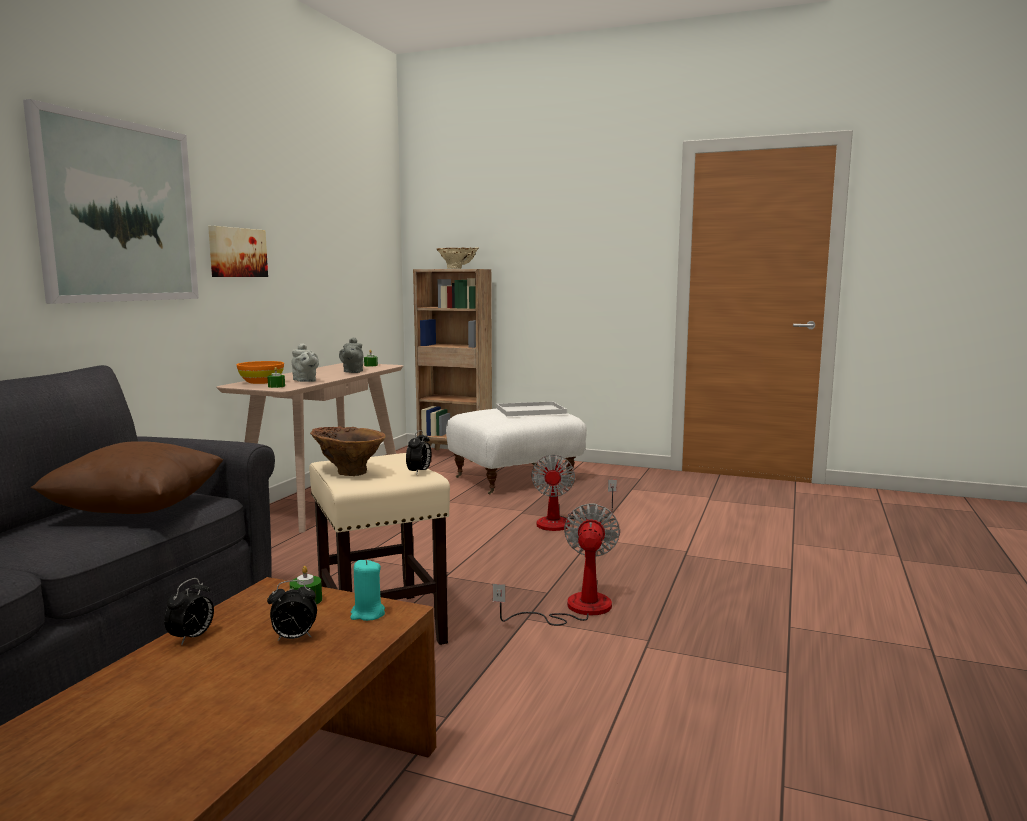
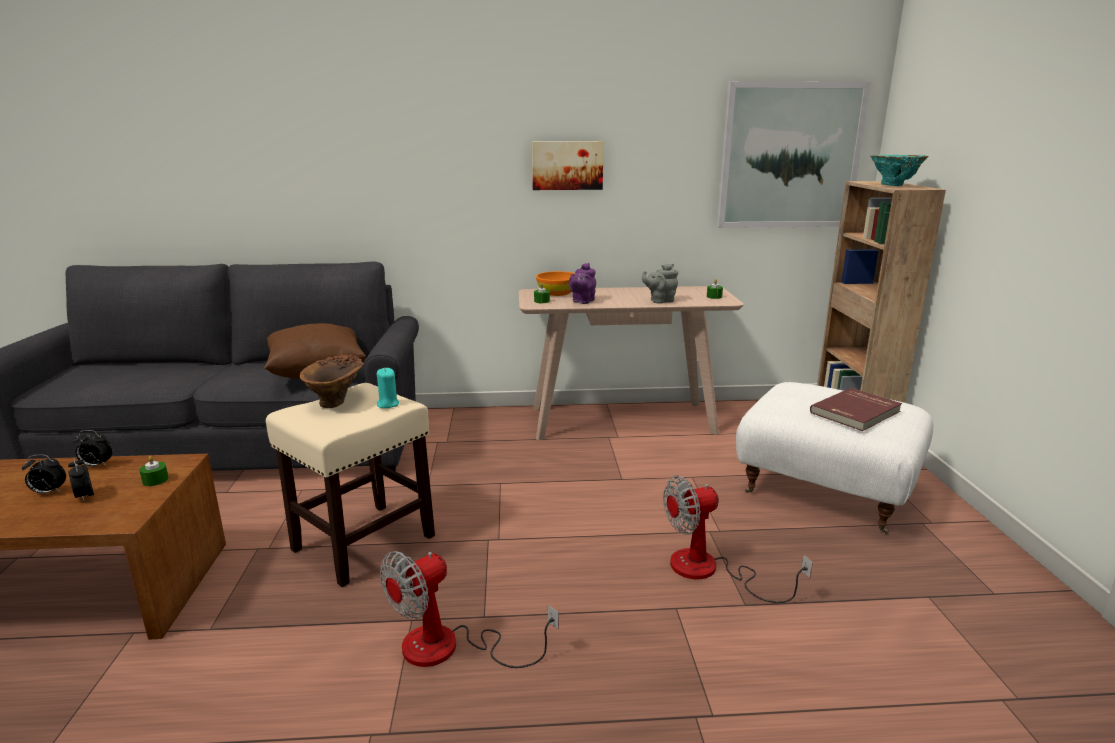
camera: 65 degrees right, 10 degrees up
(118, 212) = (434, 136): picture -> picture (789, 156)
(305, 381) = (582, 301): grey teapot -> purple teapot
(367, 614) = (123, 510): turquoise candle -> turquoise candle (388, 404)
(419, 472) = (339, 426): alarm clock -> alarm clock (48, 492)
(457, 268) = (894, 185): beige vase -> turquoise vase
(531, 410) = (856, 412): white tray -> red book
(574, 609) = (450, 648): fan -> fan turned 150 degrees clockwise

